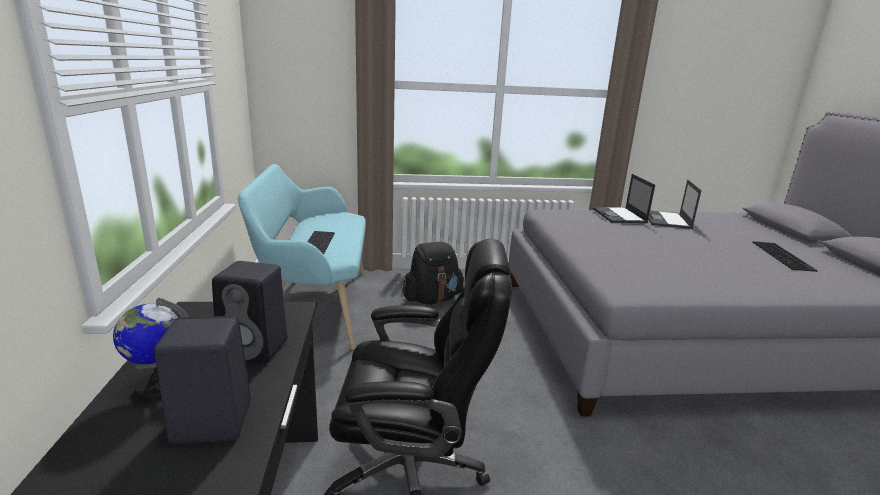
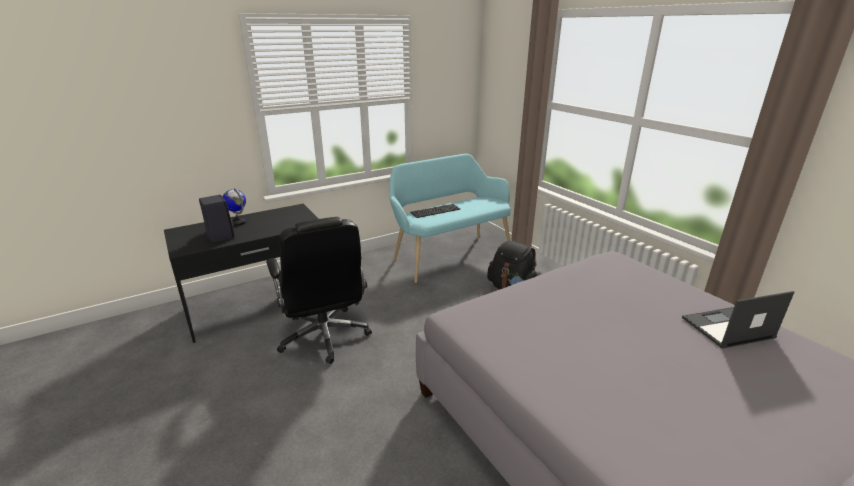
camera: 65 degrees right, 5 degrees up
(256, 349) = (272, 227): black speaker -> none
(619, 216) = (672, 294): laptop -> none
(784, 256) = (732, 432): keyboard -> none

